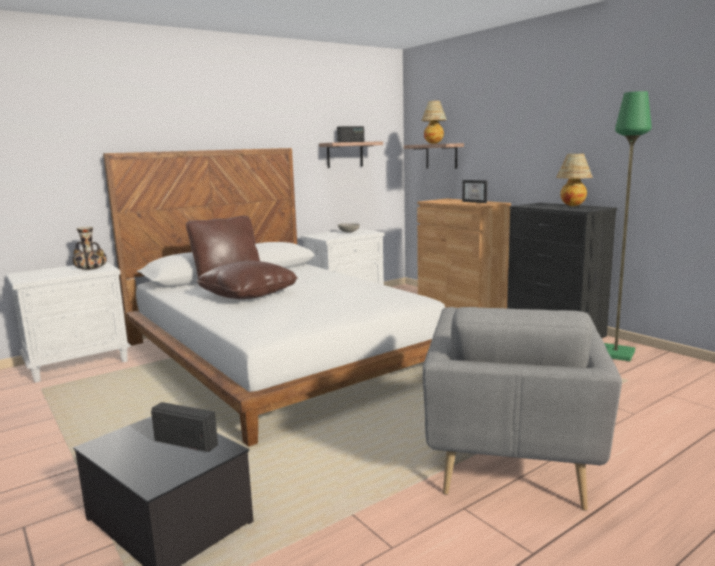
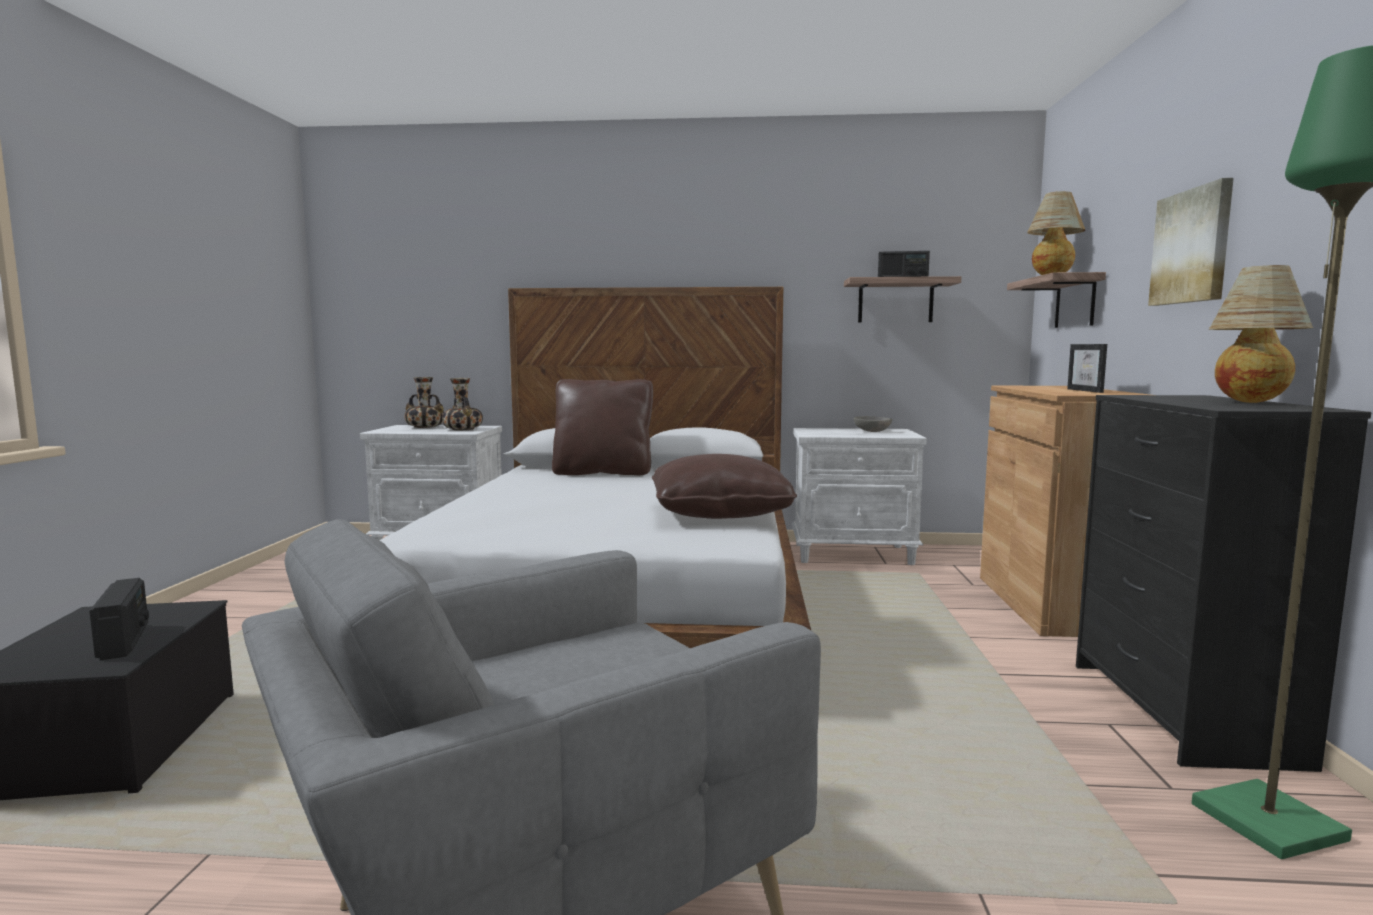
camera: 40 degrees right, 5 degrees down
(45, 271) = (424, 426): none -> vase
(248, 295) = (563, 490): brown pillow -> brown pillow (719, 513)
(521, 138) = (1192, 246): none -> picture

